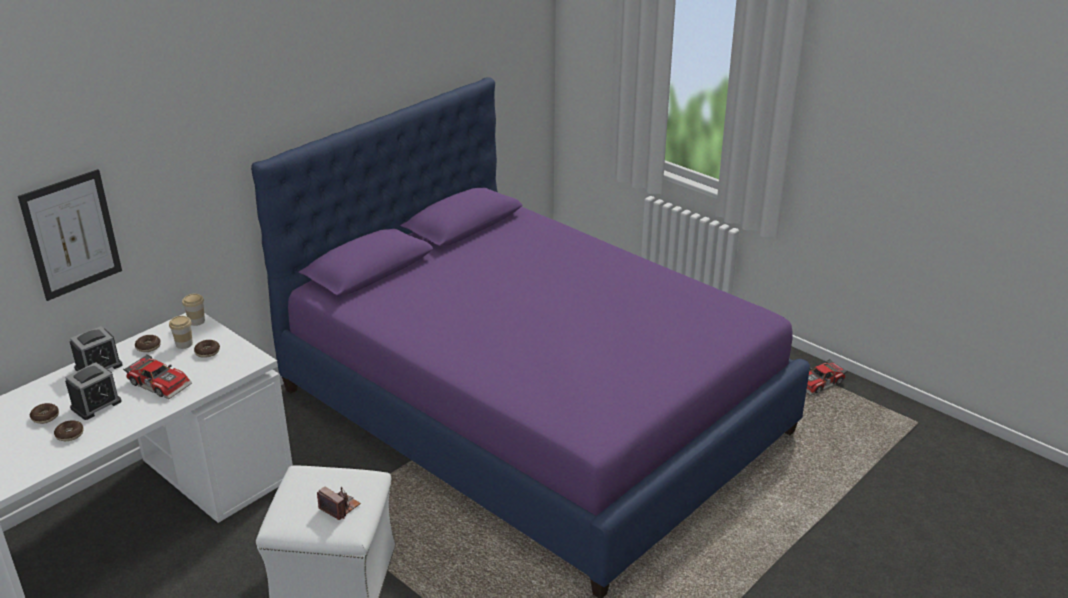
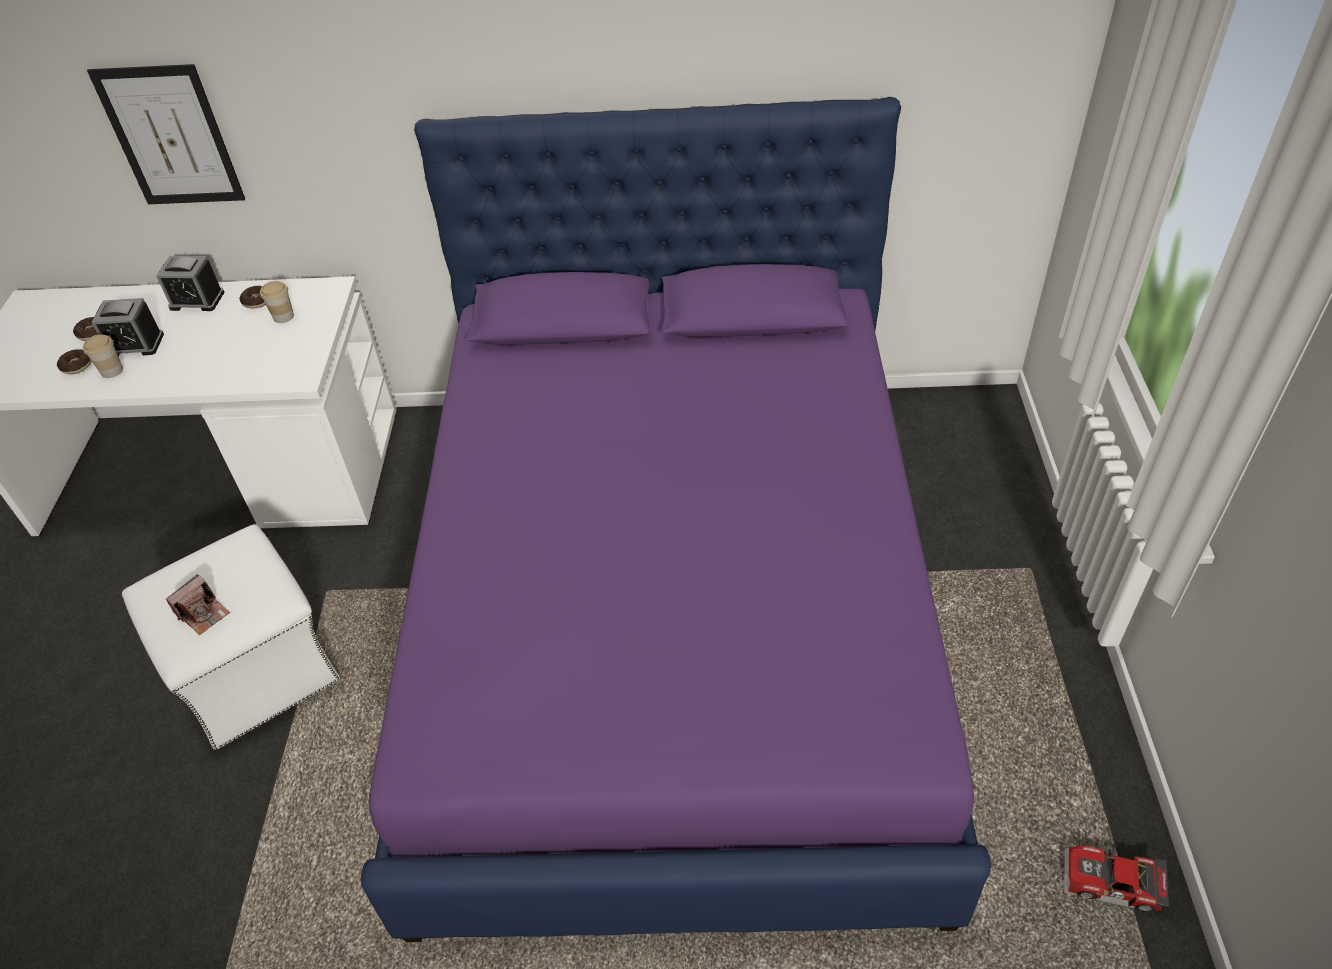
camera: 50 degrees right, 15 degrees up
(160, 382) = (205, 352): toy car -> none
(196, 321) = (330, 294): cup -> cup (112, 371)
(207, 352) = (284, 340): donut -> none
(339, 507) = (204, 614): camera -> camera turned 45 degrees clockwise

